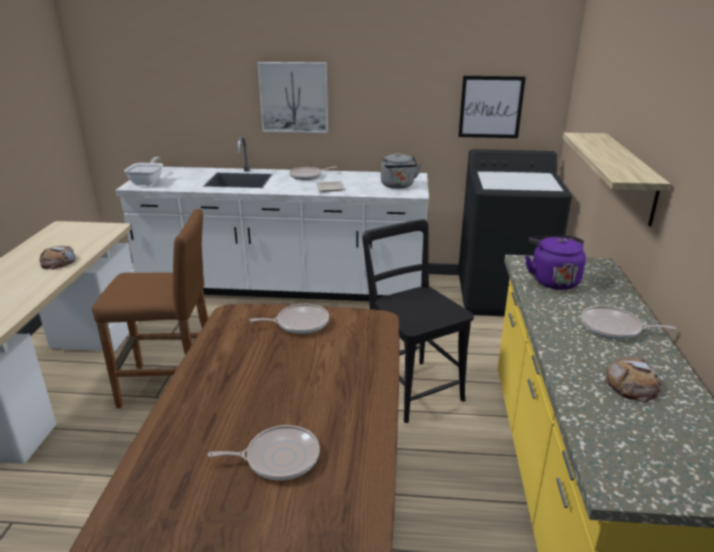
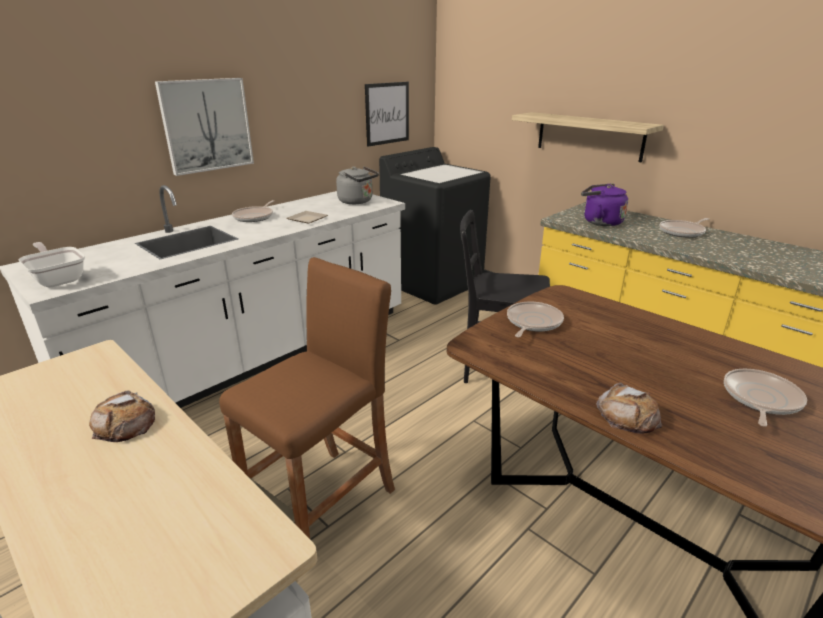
camera: 50 degrees left, 0 degrees up
(632, 385) = (757, 251): bread -> bread (628, 415)

